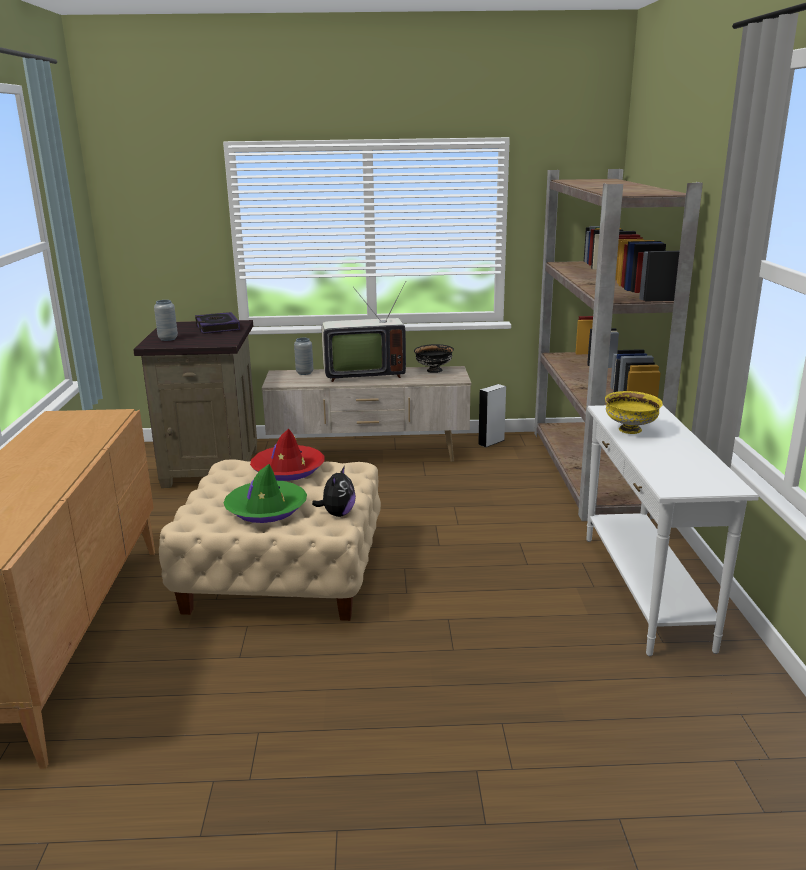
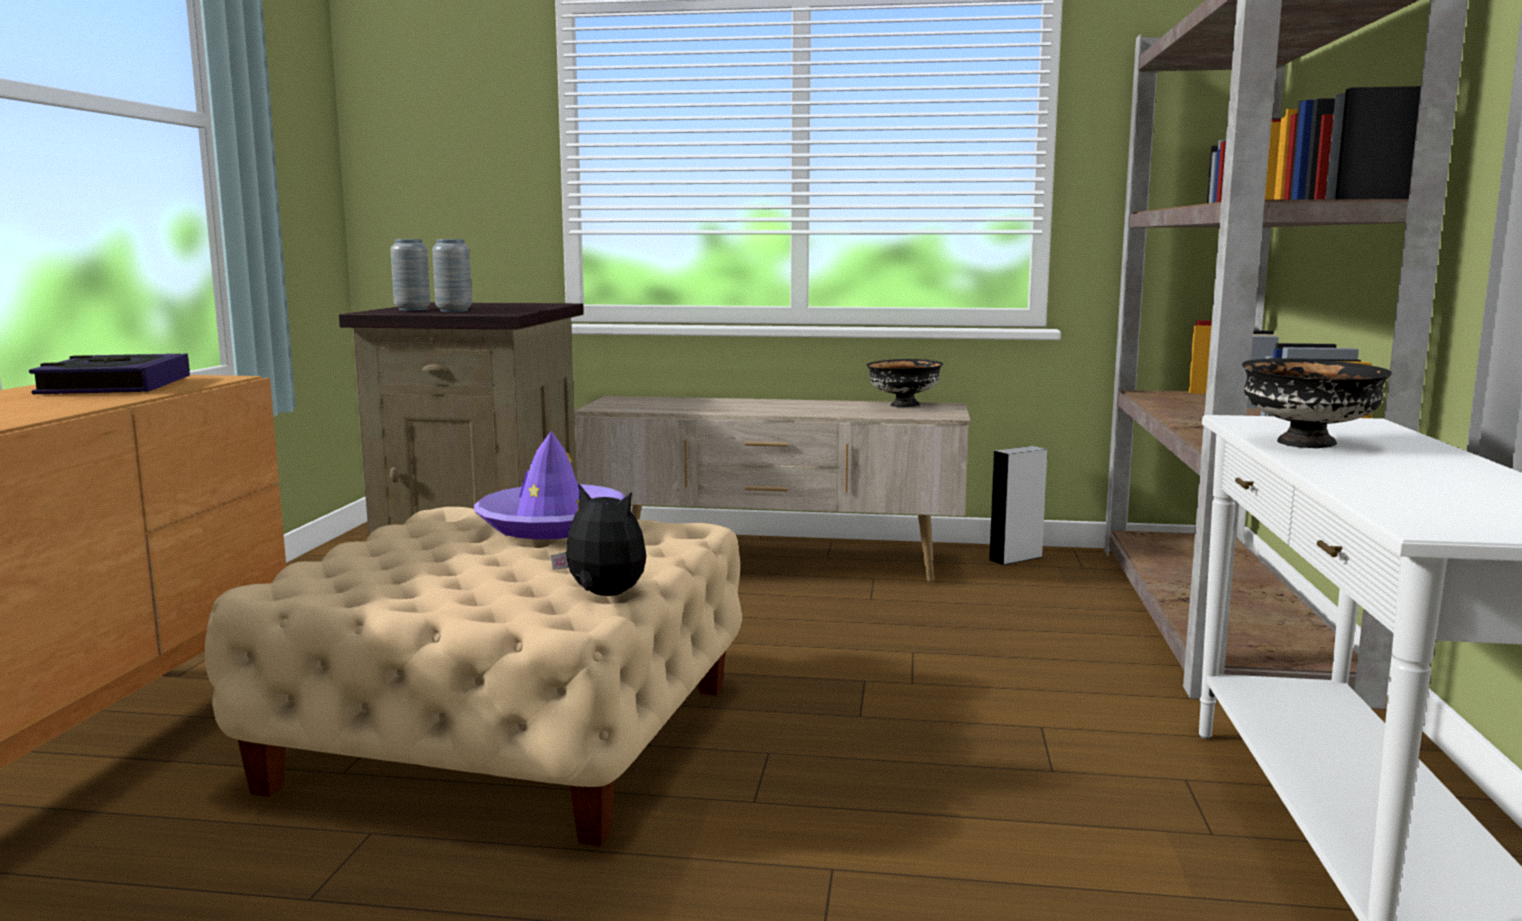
camera: 10 degrees right, 10 degrees down
(217, 327) = (512, 305): book -> book (115, 386)
(266, 509) = (458, 577): green hat -> none
(288, 469) = (552, 524): red hat -> purple hat
(304, 373) = (664, 399): grey vase -> grey vase (454, 311)
(337, 514) = (603, 596): plush toy -> plush toy turned 90 degrees counterclockwise
(362, 374) = (767, 404): television -> none
(631, 430) = (1308, 444): yellow bowl -> black bowl

